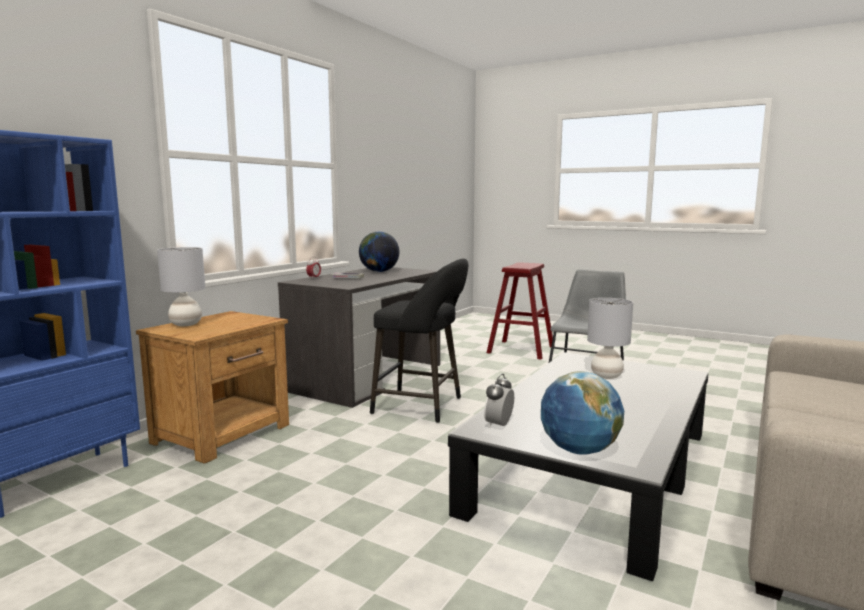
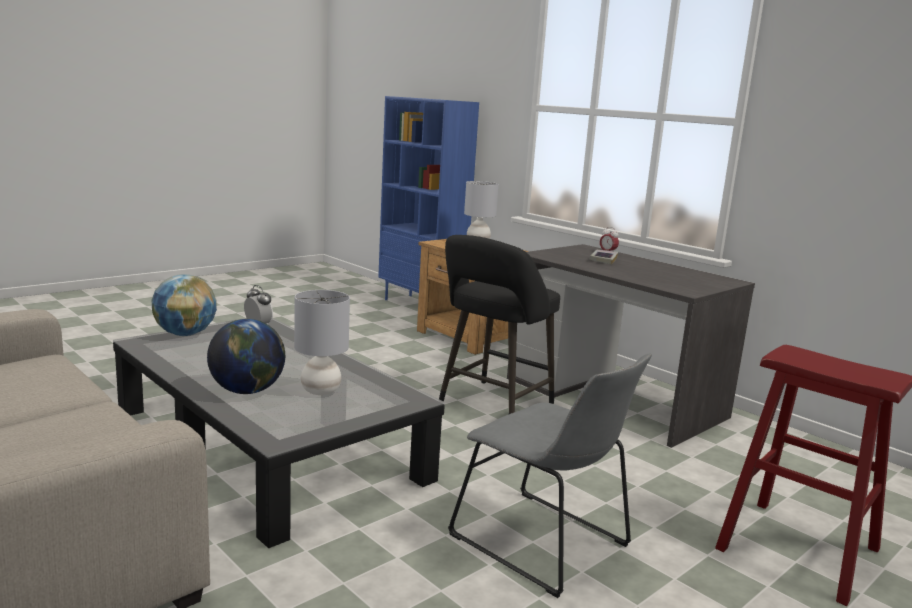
camera: 105 degrees right, 5 degrees up
(379, 271) = (674, 275): globe -> globe (247, 391)

